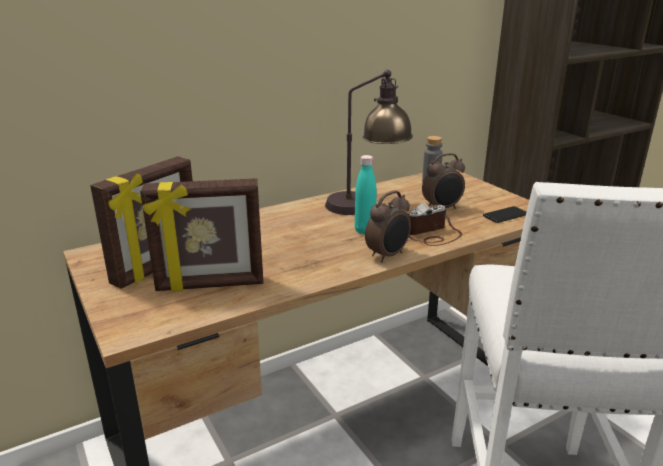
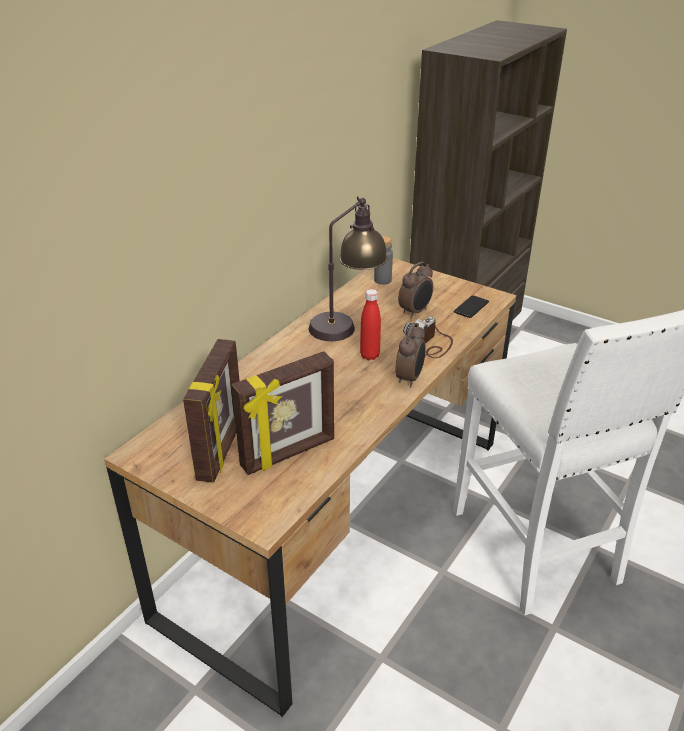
camera: 25 degrees left, 10 degrees up
(364, 231) = (369, 355): turquoise bottle -> red bottle

